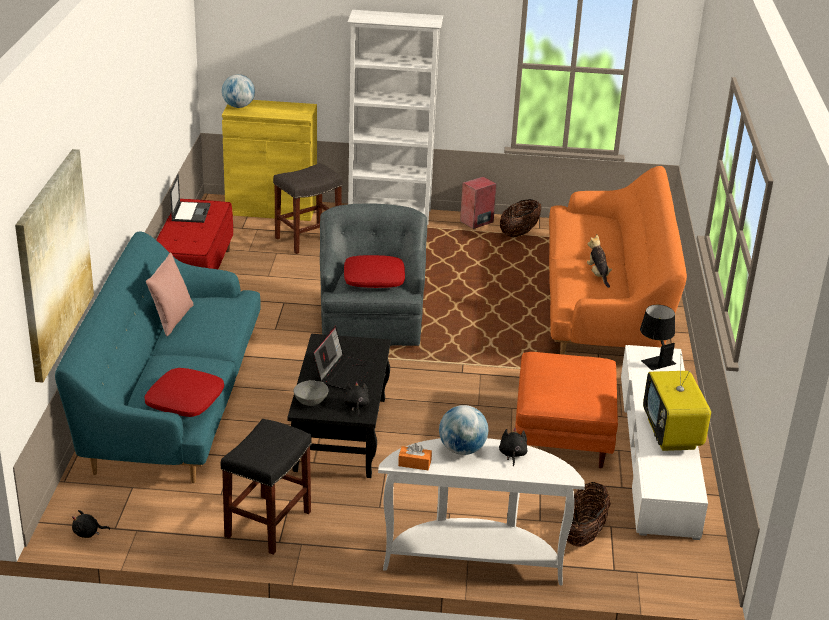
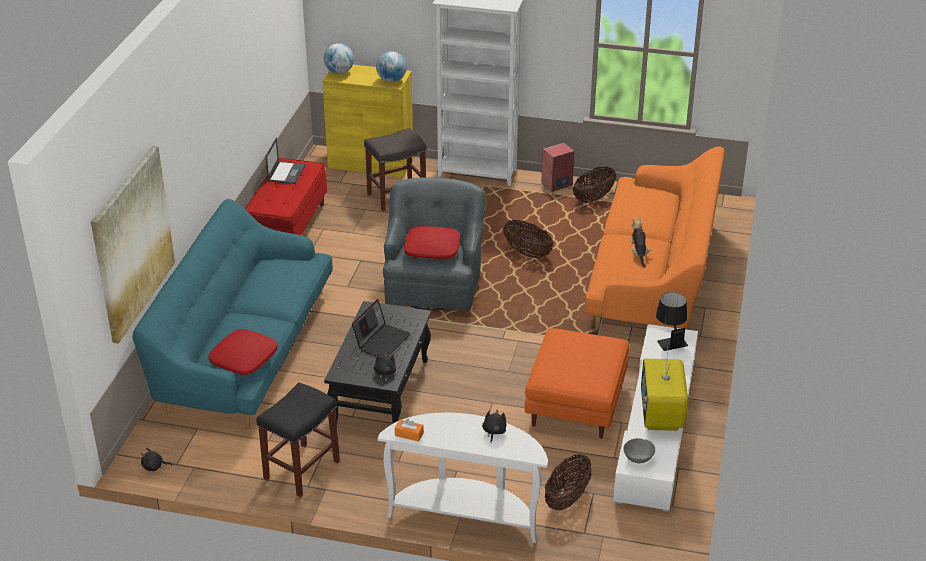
camera: 10 degrees right, 5 degrees up
(171, 319) = (248, 280): pink pillow -> none
(311, 401) = (347, 366): grey bowl -> grey bowl (638, 458)
(462, 450) = (452, 424): globe -> globe (391, 80)
(464, 287) = (527, 253): none -> basket

